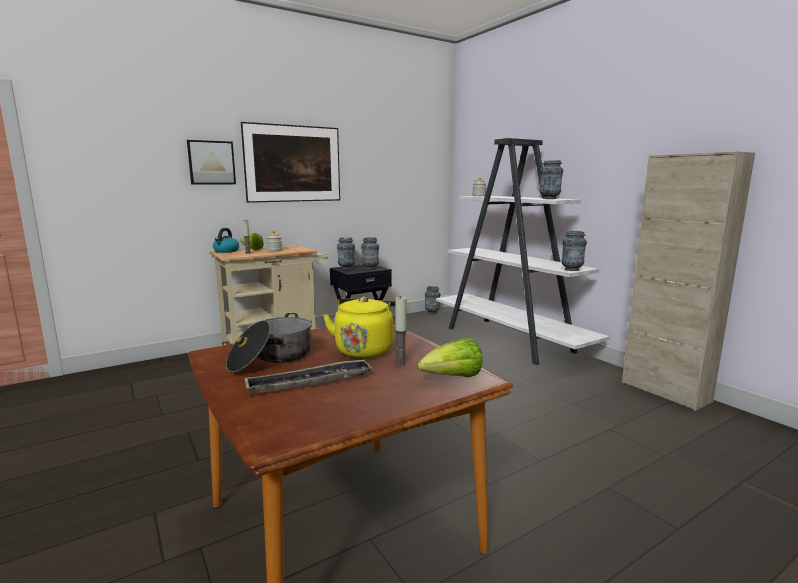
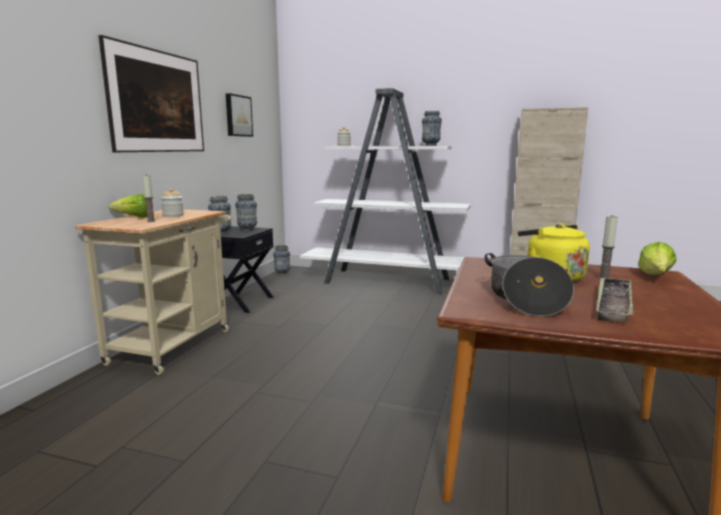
camera: 40 degrees left, 0 degrees up
(211, 162) = (67, 91): picture -> picture (237, 116)
(226, 251) = (106, 223): kettle -> none
(572, 269) = (460, 206): vase -> none

